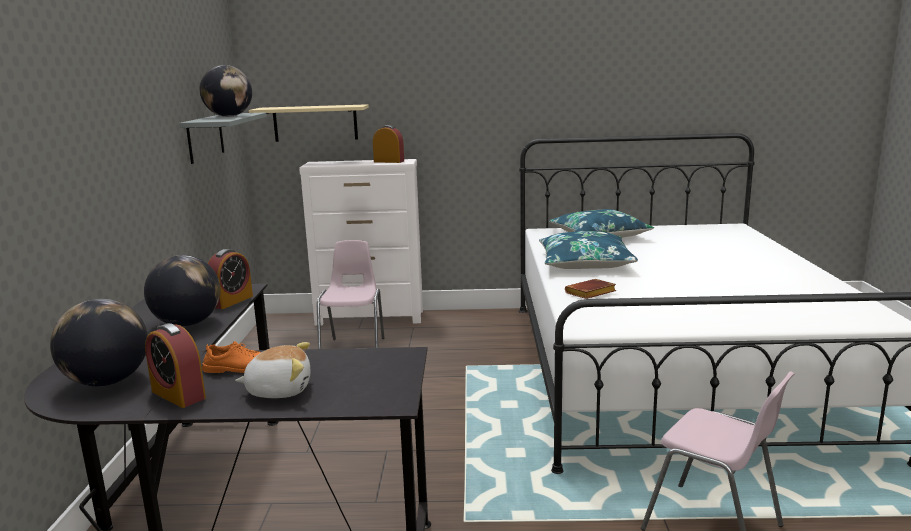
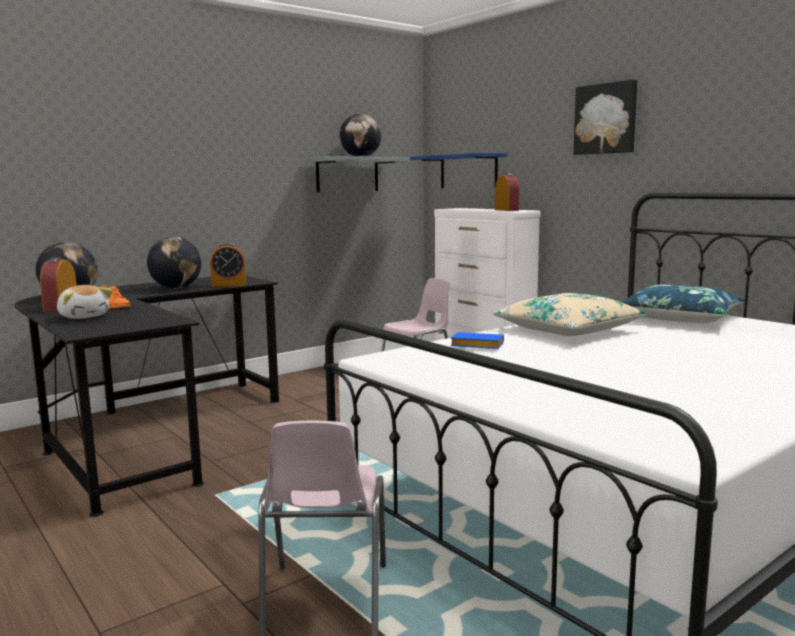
camera: 50 degrees right, 5 degrees down
(315, 123) = (468, 171): beige shelf -> blue shelf
(482, 75) = (606, 119): none -> picture
(585, 263) = (568, 330): blue pillow -> beige pillow
(590, 293) = (475, 346): brown book -> blue book

